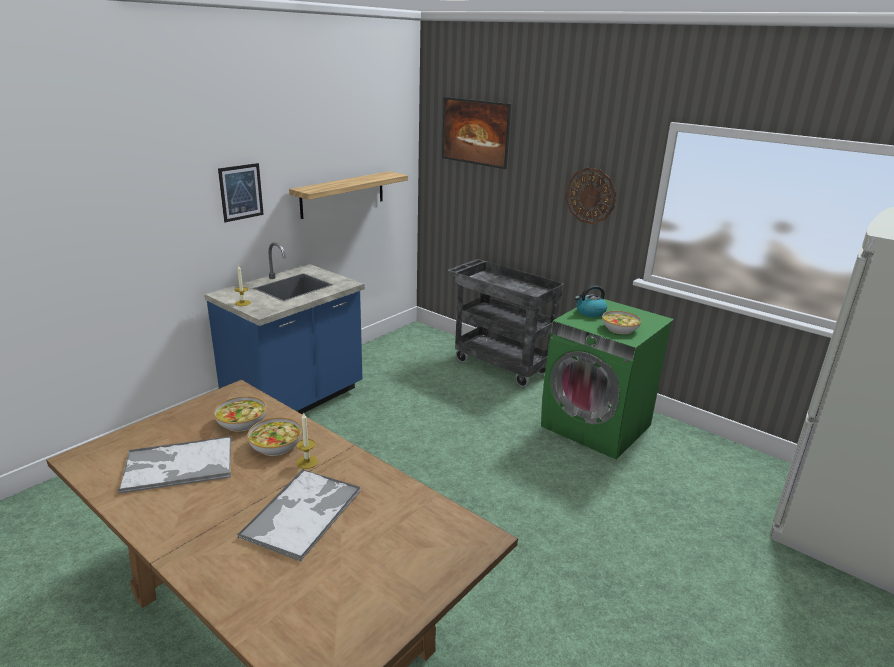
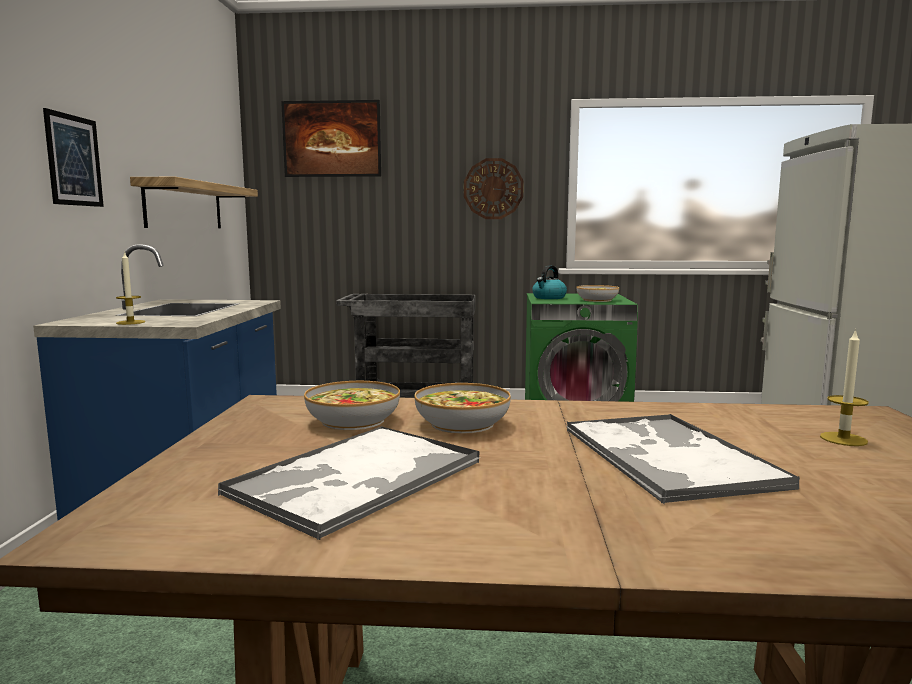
camera: 35 degrees left, 15 degrees down
(307, 462) = (543, 423): candle -> candle (843, 439)

